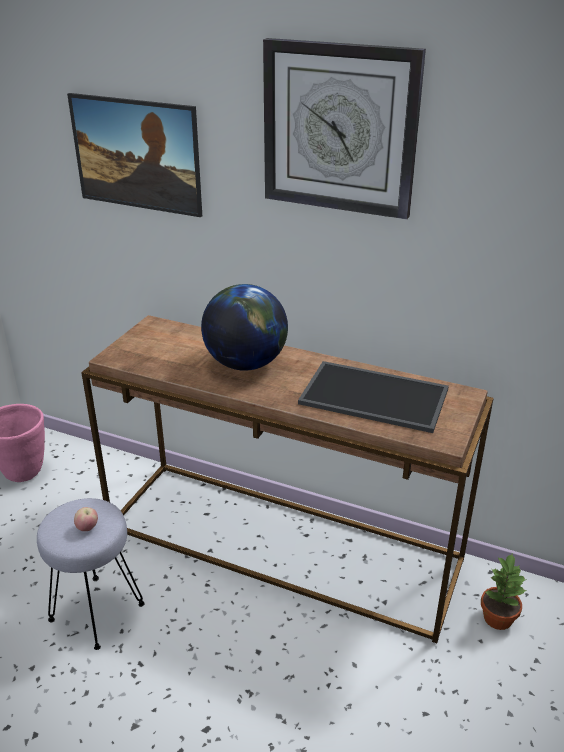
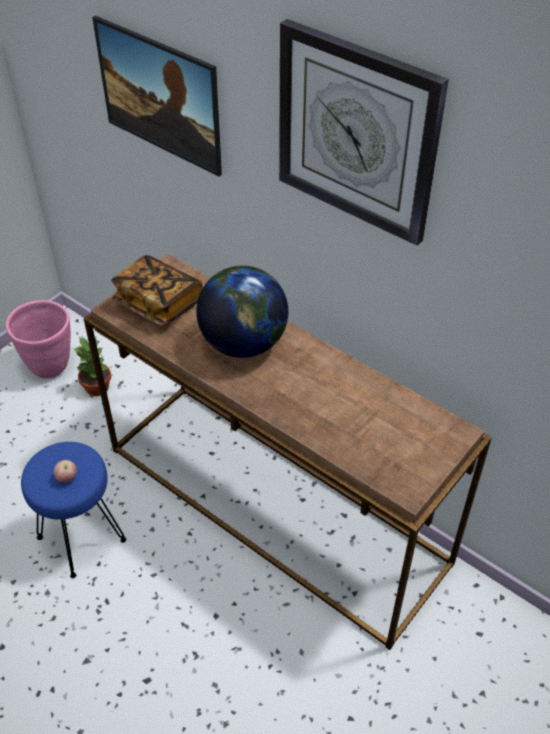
camera: 15 degrees right, 15 degrees up
(98, 611) = (83, 538): grey stool -> blue stool
(153, 348) = (158, 303): none -> book
(376, 395) = (360, 414): tray -> none
(497, 617) = (462, 638): potted plant -> potted plant (97, 387)

